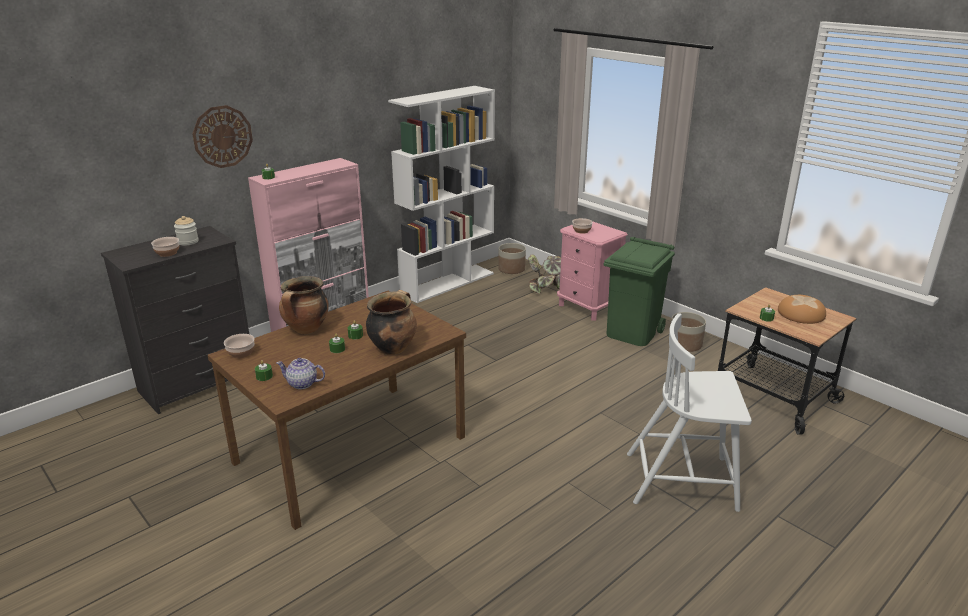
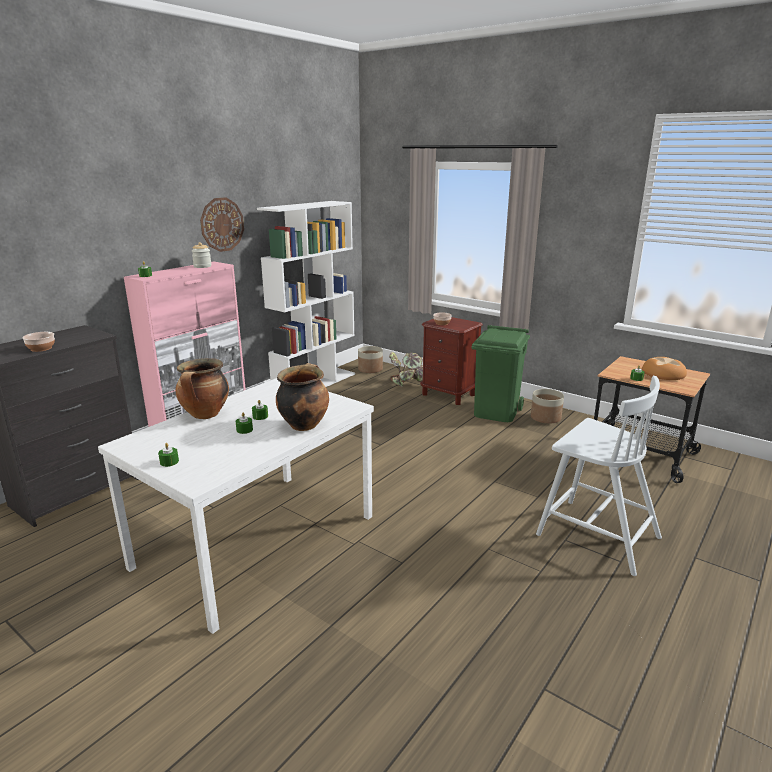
camera: 10 degrees left, 5 degrees down
(188, 242) = (63, 338): jar -> jar (202, 266)
(222, 136) = (96, 233): wall clock -> wall clock (222, 224)
(241, 353) = (137, 442): bowl -> none
(302, 384) = (215, 465): teapot -> none
(351, 448) = (257, 540): brown dining table -> white dining table
(587, 307) = (448, 395): pink nightstand -> brown nightstand
(683, 481) = (595, 535): white chair -> white chair turned 135 degrees counterclockwise

